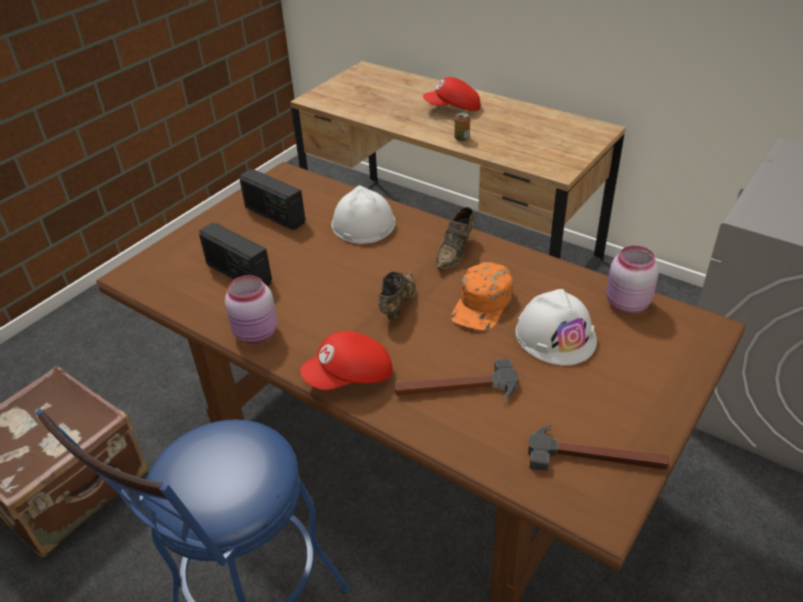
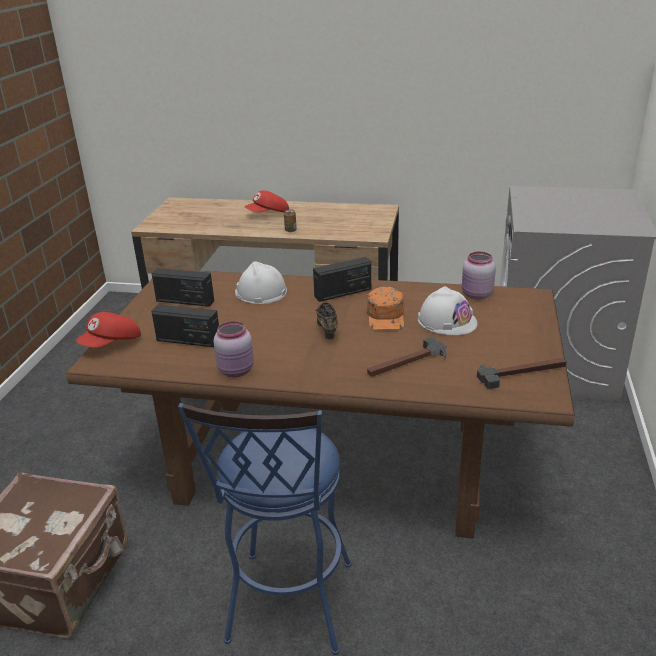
camera: 25 degrees left, 10 degrees down
(350, 377) = (330, 376): red cap -> red cap (112, 344)
(456, 252) = (343, 293): brown shoe -> radio

